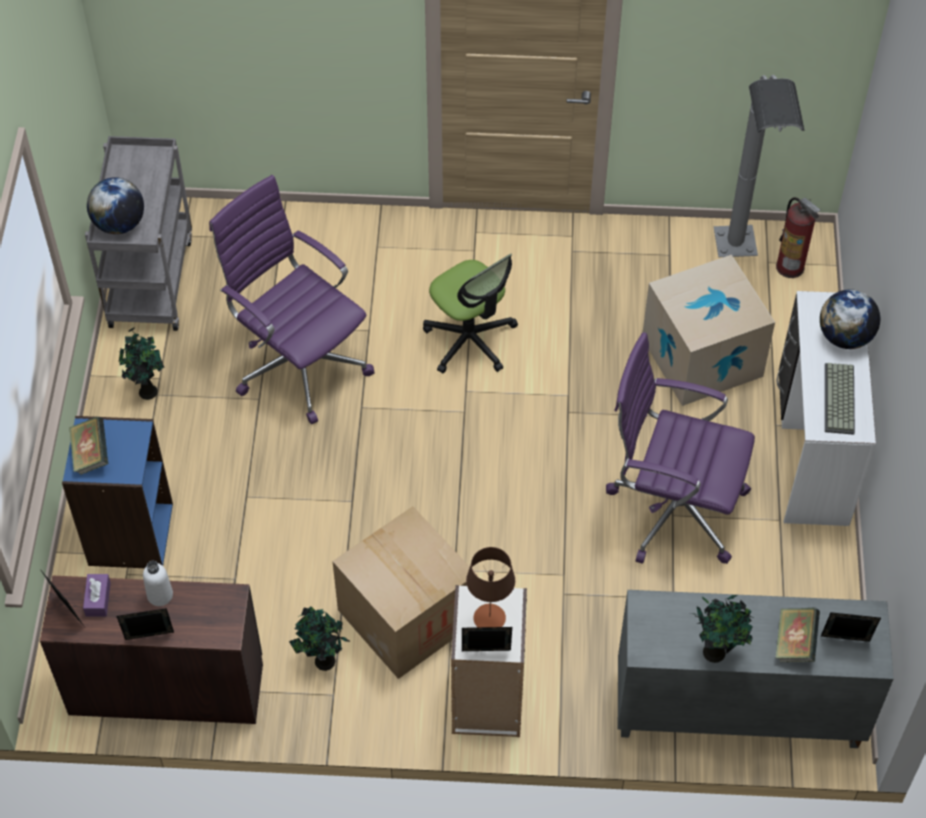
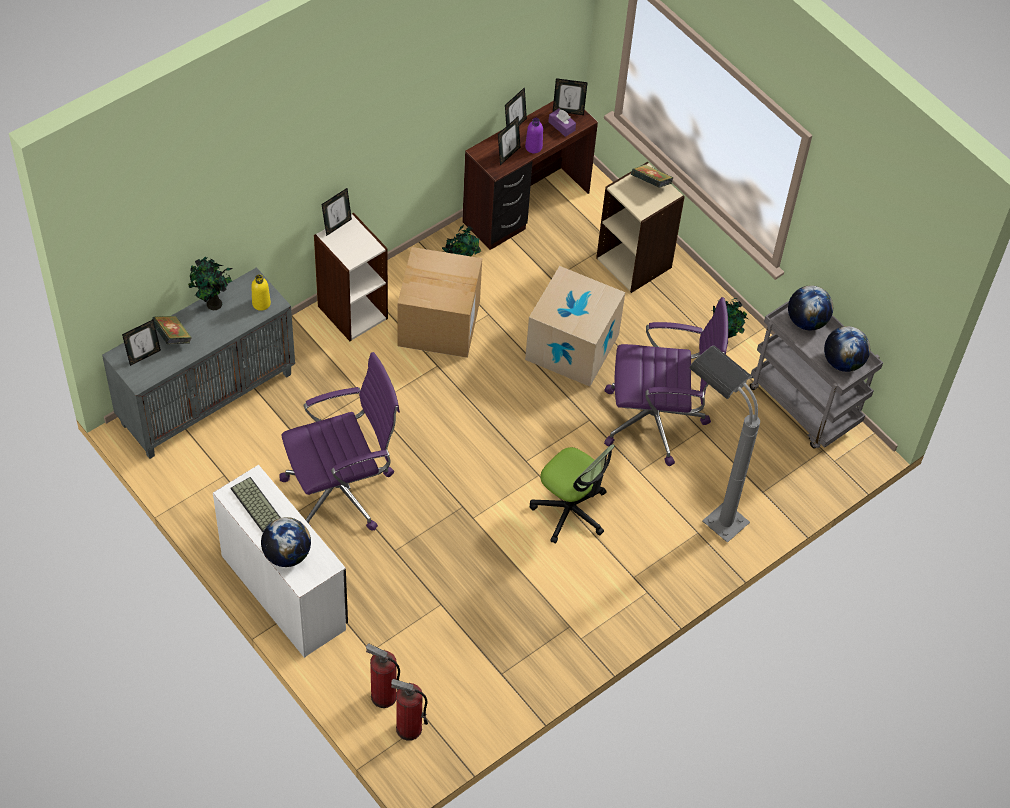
camera: 135 degrees right, 0 degrees up
(129, 534) = (634, 262): blue bookcase -> beige bookcase
(137, 169) = (843, 362): none -> globe
(160, 595) = (533, 147): white bottle -> purple bottle
(199, 606) = (508, 155): none -> picture frame
(470, 340) = (570, 511): office chair -> office chair turned 150 degrees counterclockwise
(489, 618) = (352, 244): brown table lamp -> none
(659, 615) = (261, 303): none -> yellow bottle
(702, 357) = (411, 608): cardboard box -> cardboard box (572, 347)
(739, 266) = (444, 701): grey floor lamp -> grey floor lamp (706, 508)
(791, 304) = (383, 696): none -> fire extinguisher

